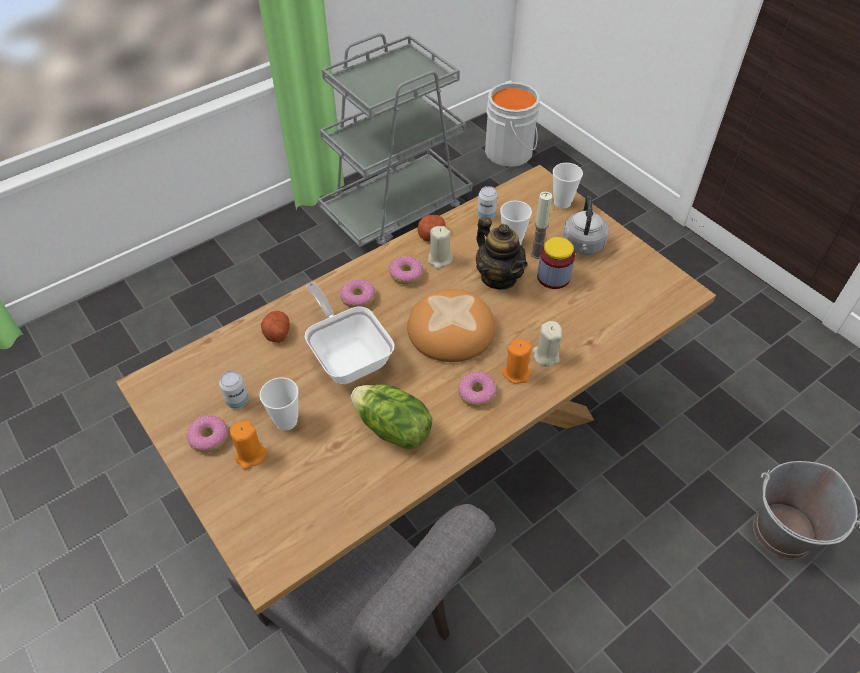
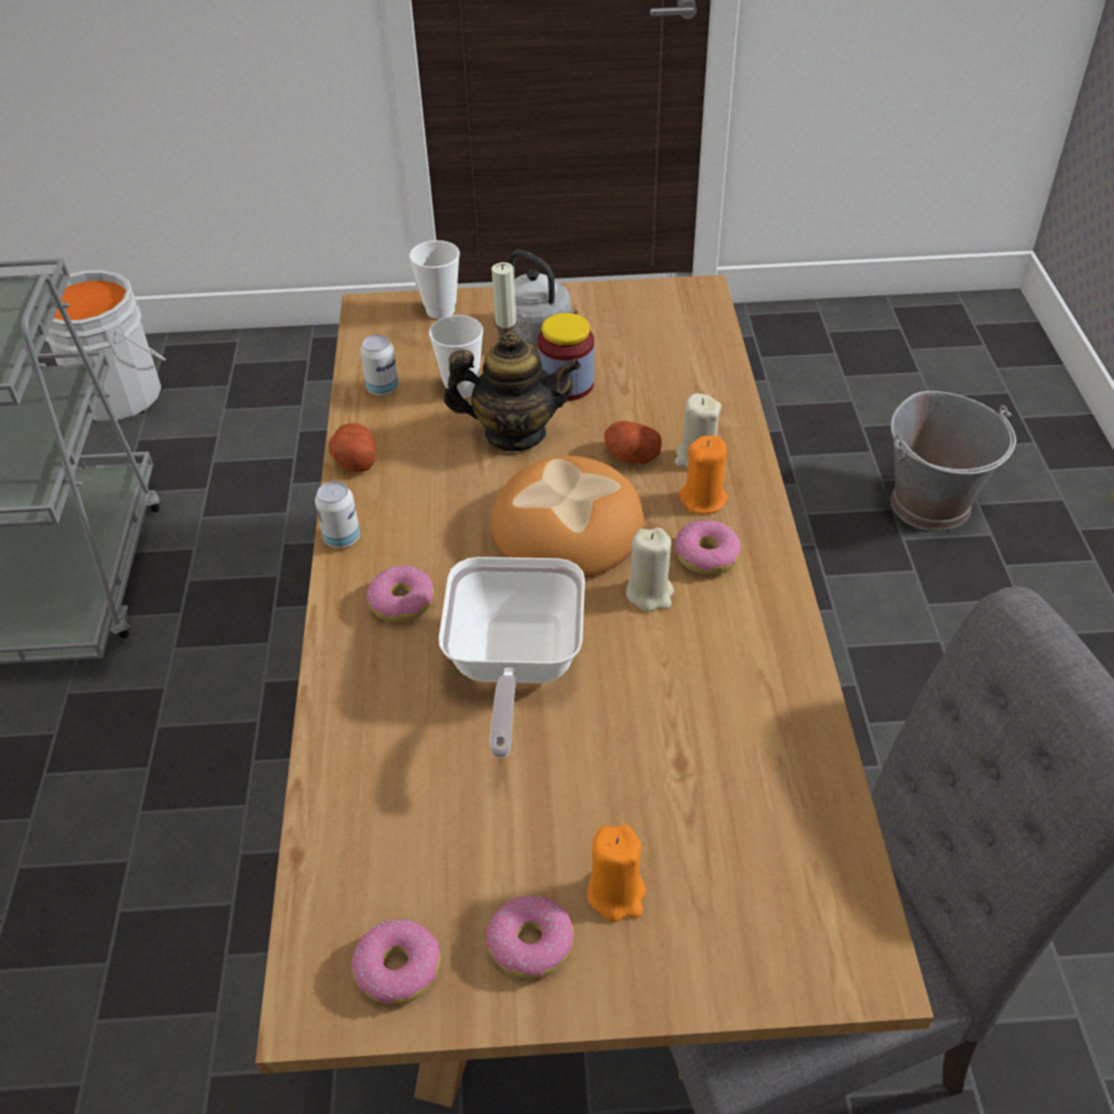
camera: 55 degrees left, 5 degrees down
(237, 401) = (481, 865): can -> can (342, 538)
(277, 332) = (375, 742): potato -> potato (630, 455)
(286, 421) = (582, 810): cup -> none
(348, 356) = (513, 668): frying pan -> frying pan turned 90 degrees counterclockwise
(392, 429) = (701, 679): lettuce -> none
(406, 275) = (410, 525): donut -> donut (397, 969)
(439, 259) = (417, 475): beige candle -> beige candle (650, 593)

